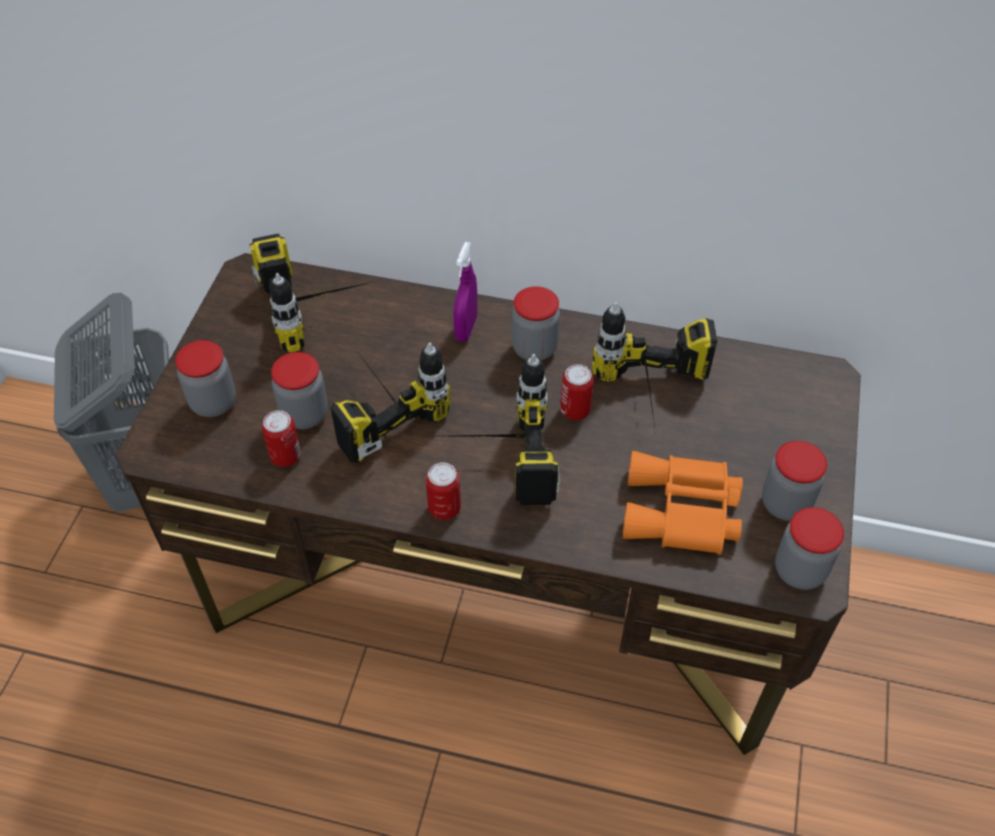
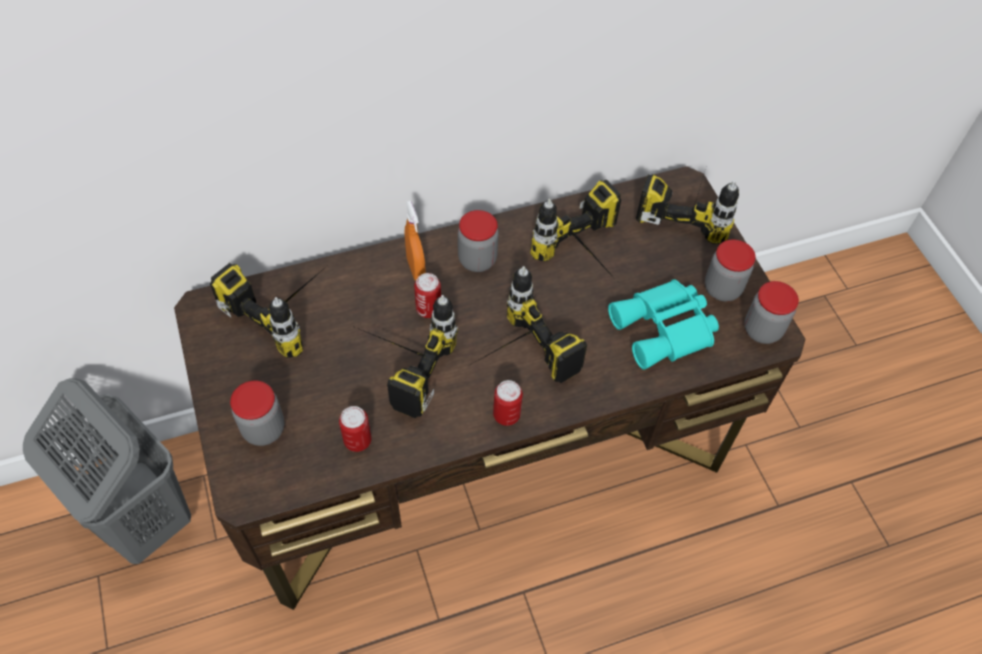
camera: 35 degrees left, 5 degrees up
(305, 414) = (346, 400): jar -> none
(466, 329) = (416, 269): purple spray bottle -> orange spray bottle
(575, 410) = (541, 293): can -> can (428, 309)
(682, 513) = (665, 330): orange binoculars -> turquoise binoculars
(814, 399) = (688, 205): none -> power drill

